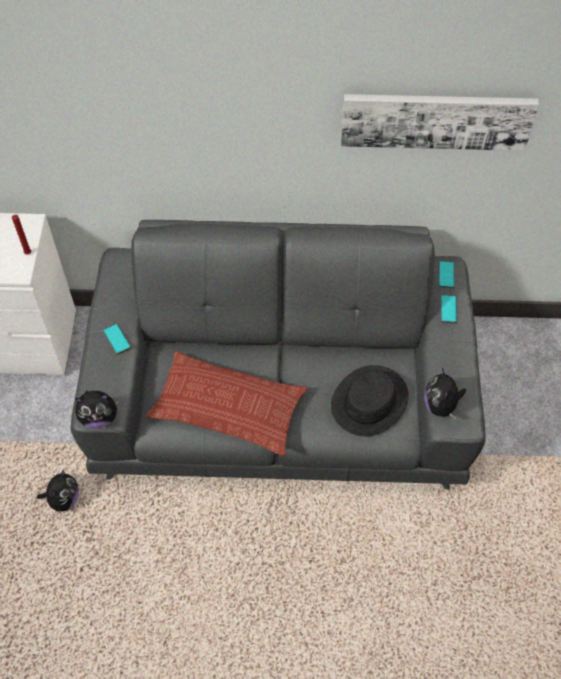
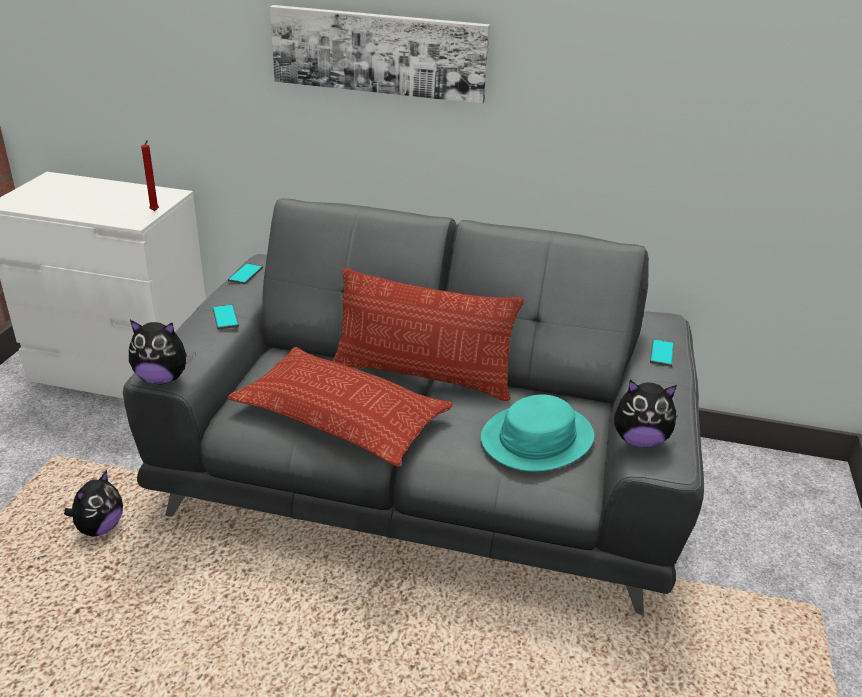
camera: 10 degrees right, 25 degrees down
(275, 353) = (422, 376): none -> pillow
(369, 401) = (537, 439): black hat -> turquoise hat
(436, 119) = (662, 76): picture -> picture (379, 53)
(441, 406) = (639, 440): plush toy -> plush toy turned 90 degrees counterclockwise
(446, 274) = (662, 325): phone -> phone (245, 274)

